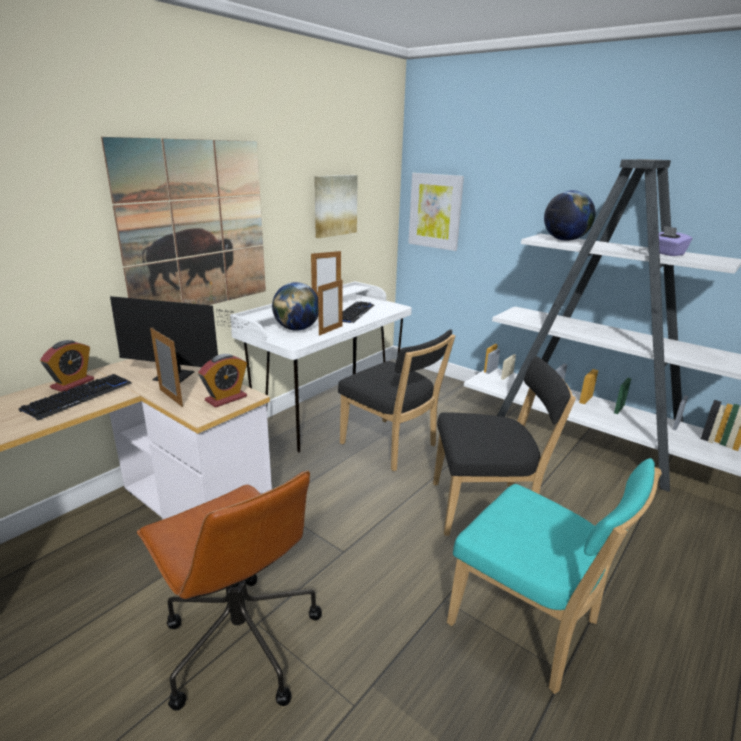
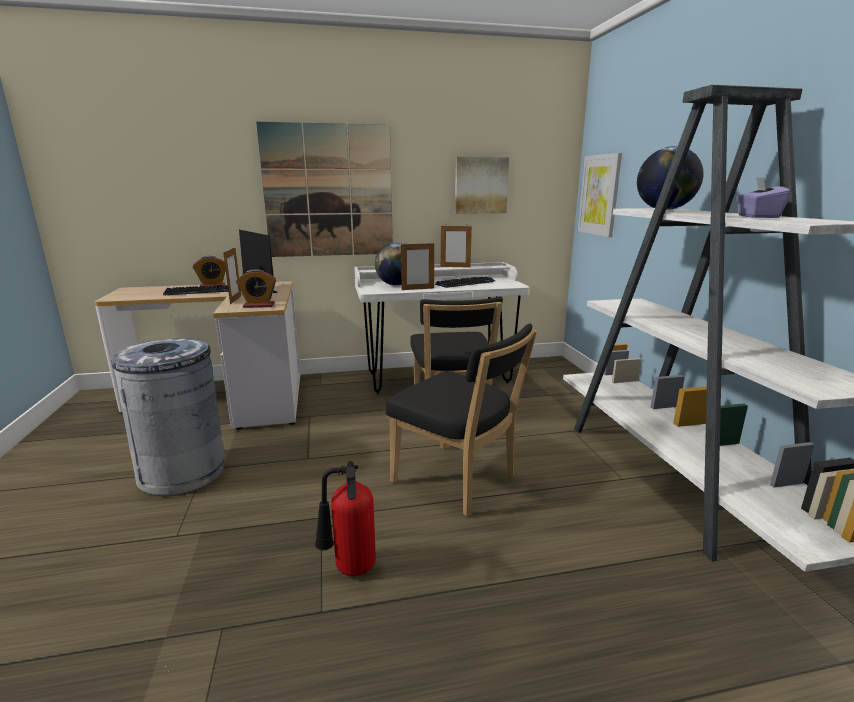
camera: 40 degrees right, 5 degrees down
(239, 641) = (183, 472): brown office chair -> grey trash can
(529, 627) = (349, 569): turquoise chair -> fire extinguisher

